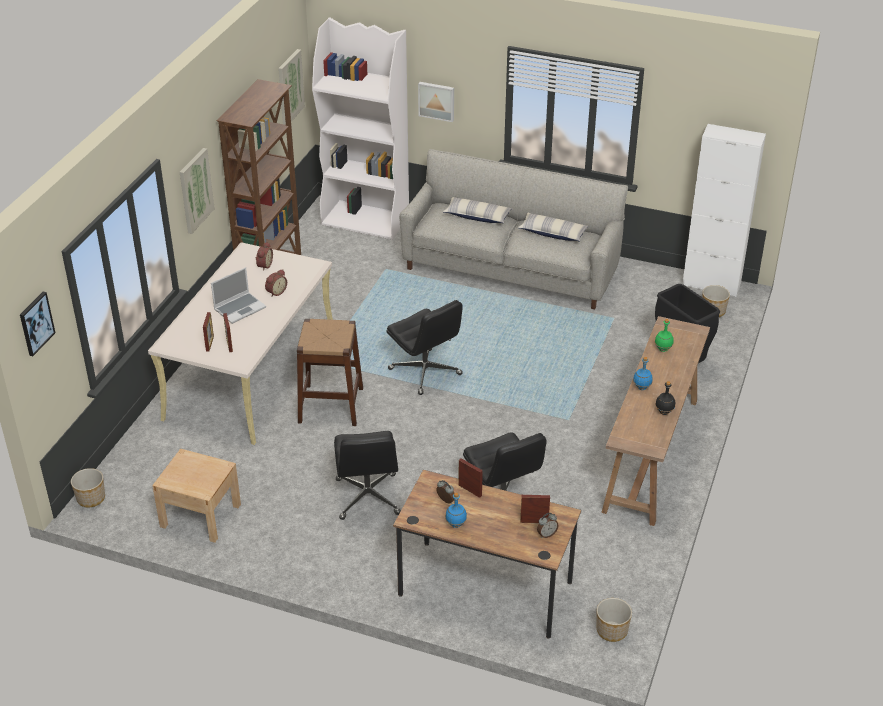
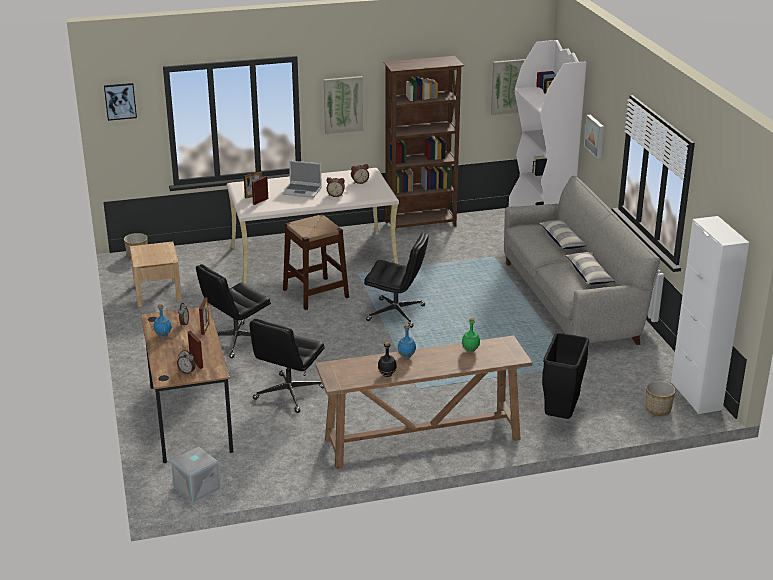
camera: 55 degrees right, 10 degrees down
(426, 372) = (396, 313): black office chair -> black office chair turned 90 degrees counterclockwise
(611, 631) = (196, 488): planter -> grey storage box

